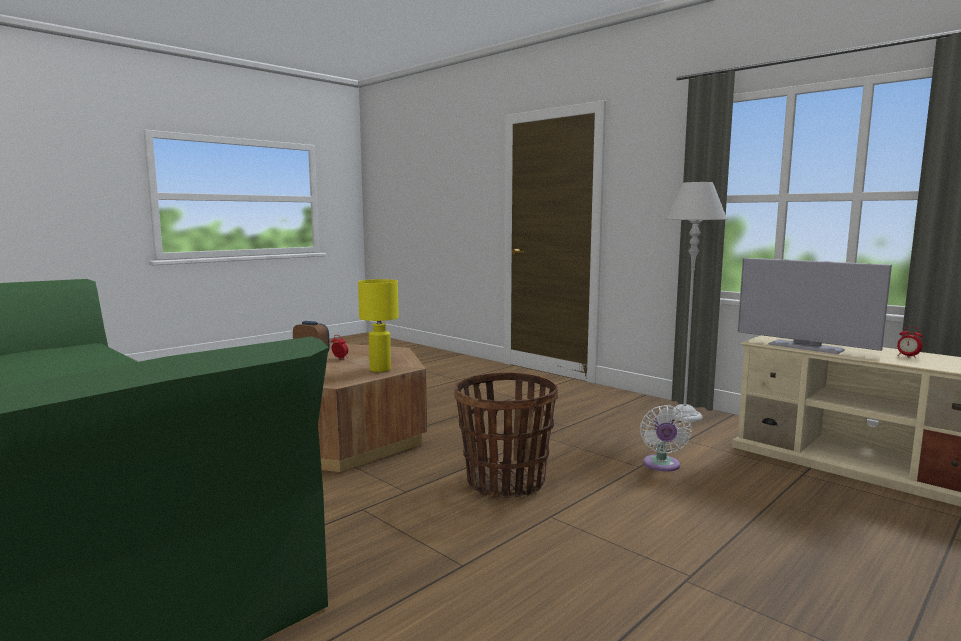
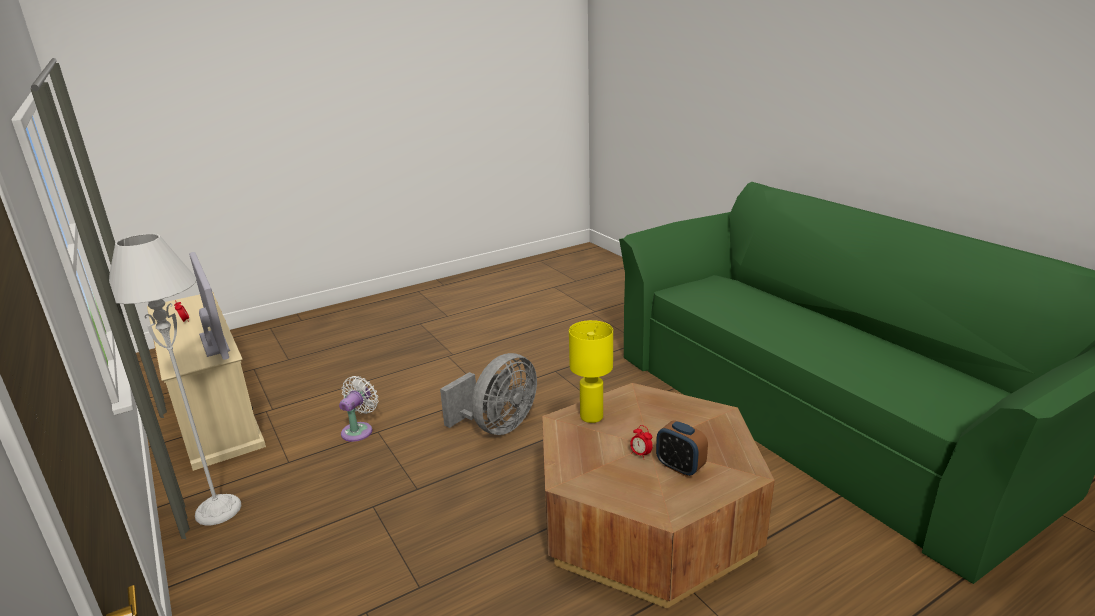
camera: 165 degrees left, 15 degrees up
(505, 482) = (497, 426): basket -> grey fan

